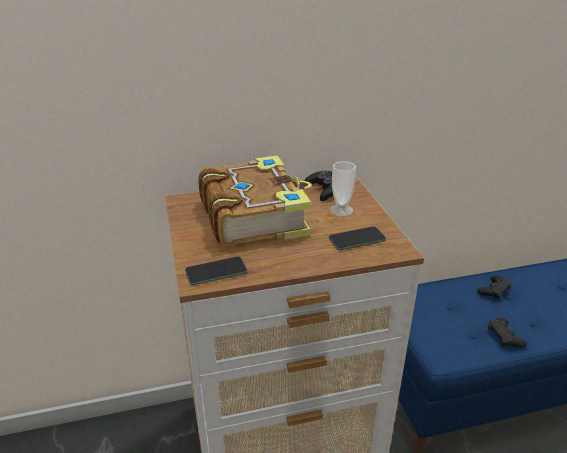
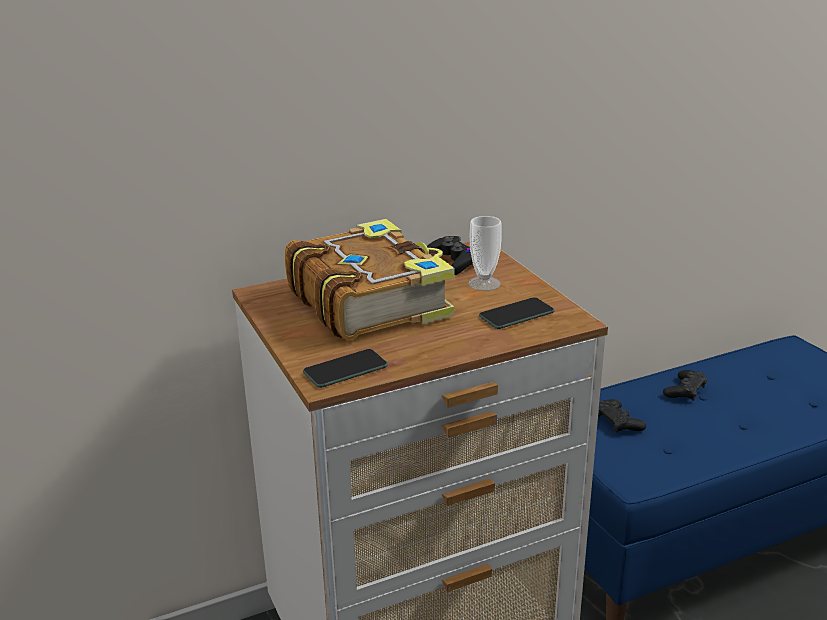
camera: 10 degrees left, 5 degrees down
(504, 336) = (711, 445): black game controller -> black game controller (618, 422)

